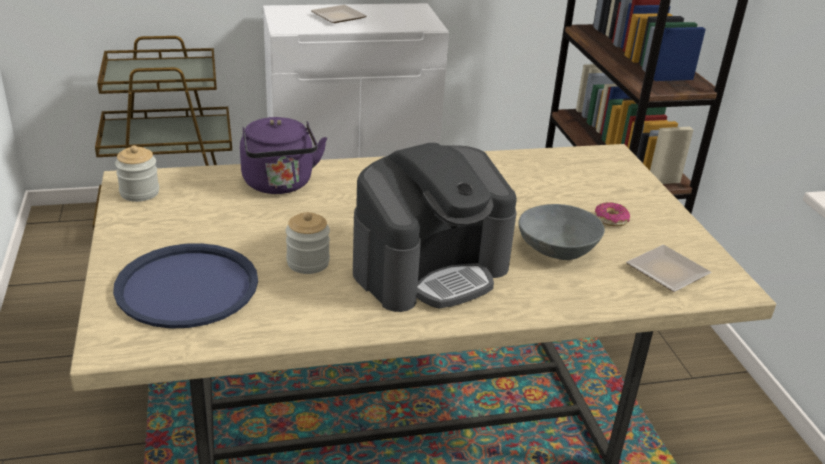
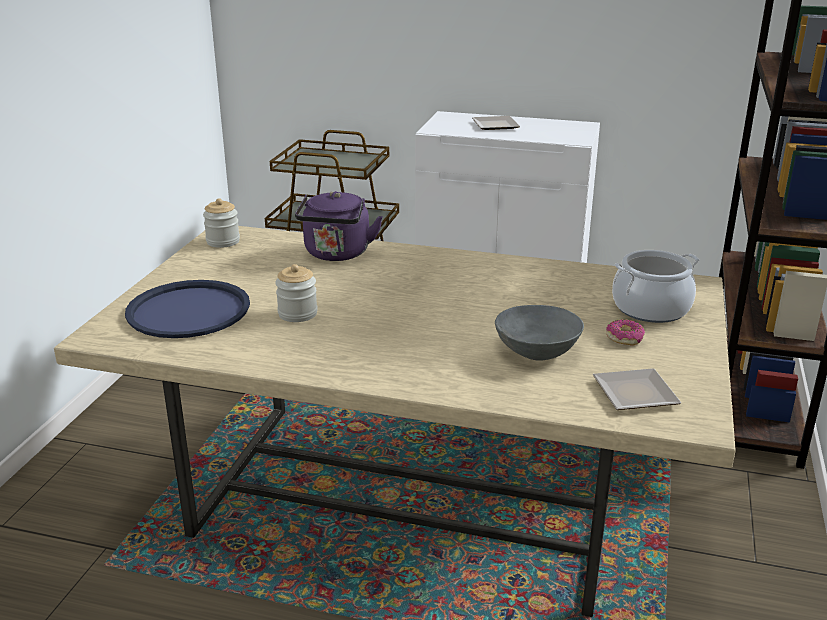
camera: 30 degrees right, 5 degrees down
(430, 269) = (396, 340): coffee machine -> none
(603, 186) = (651, 308): none -> cooking pot

